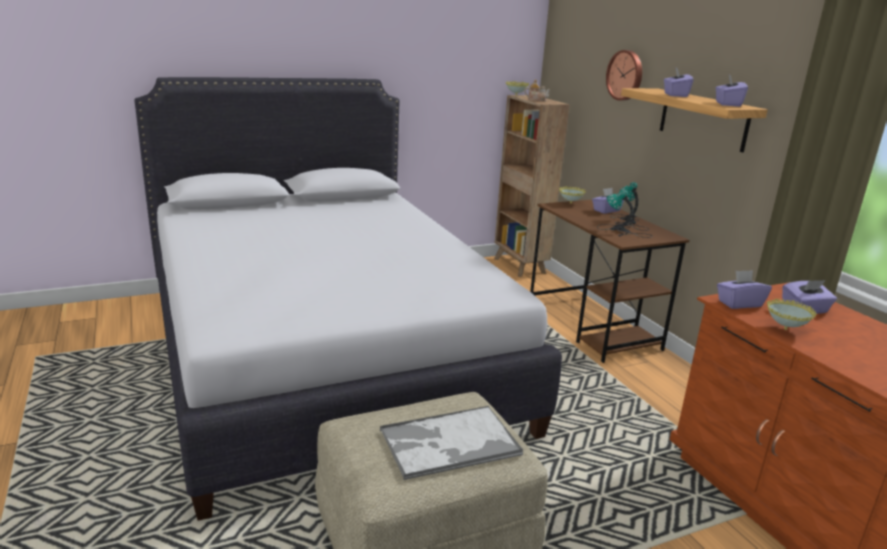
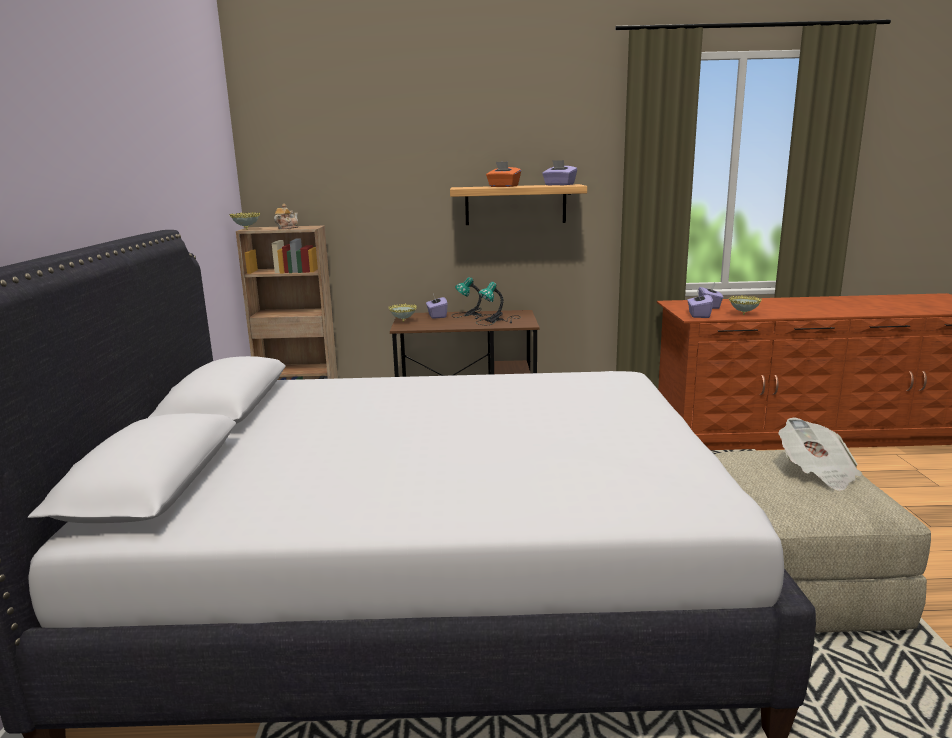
camera: 65 degrees left, 5 degrees down
(448, 443) = (817, 473): tray -> newspaper
(625, 75) = (401, 181): wall clock -> none
(675, 95) = (503, 186): purple tissue box -> orange tissue box

